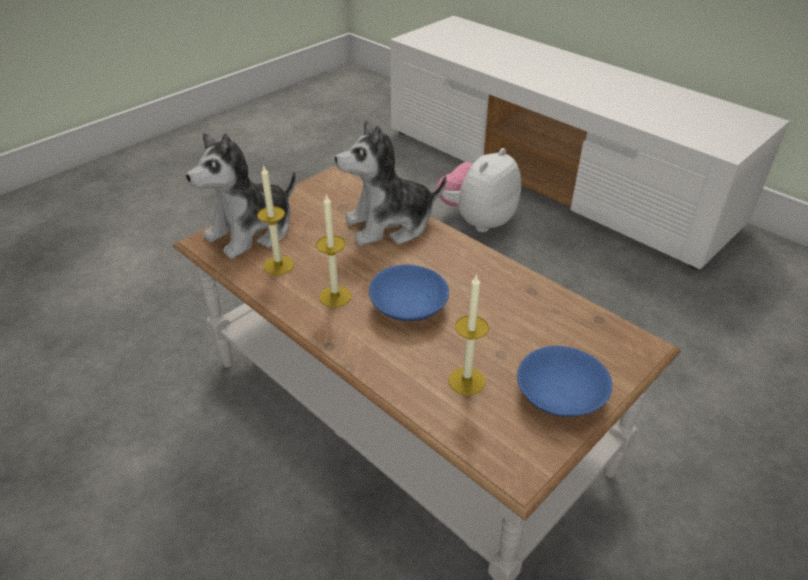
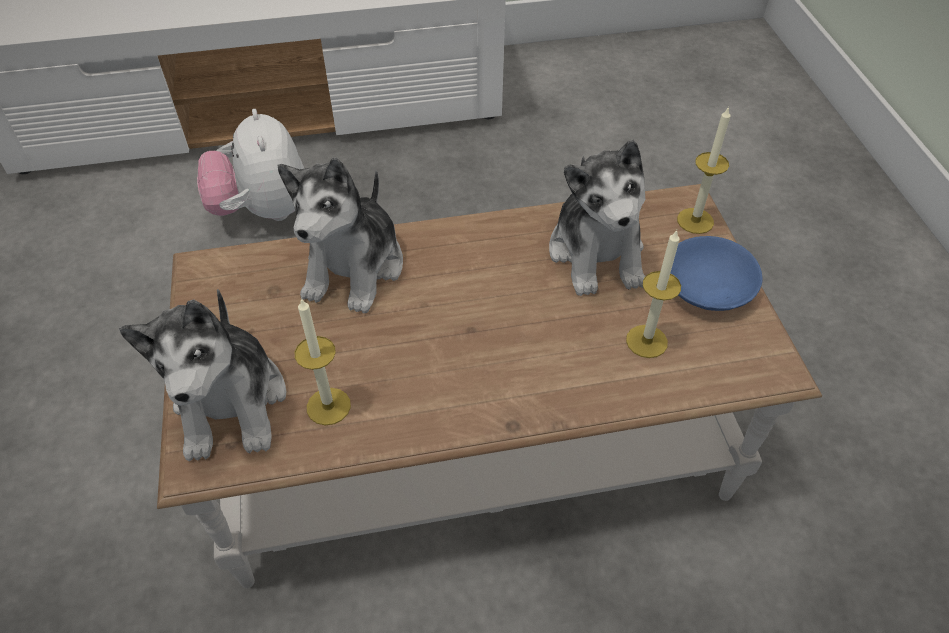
camera: 55 degrees left, 10 degrees up
(335, 296) = (435, 380): candle -> candle (695, 221)
(409, 306) = (506, 325): blue bowl -> none
(524, 320) = (597, 253): none -> plush toy

